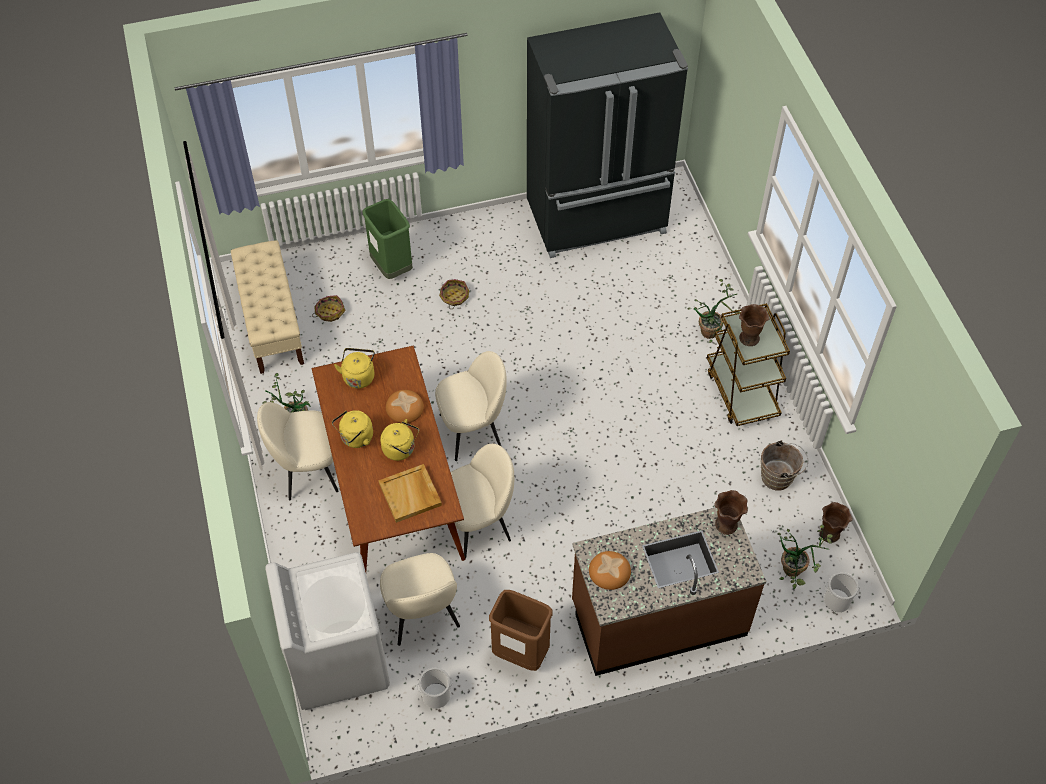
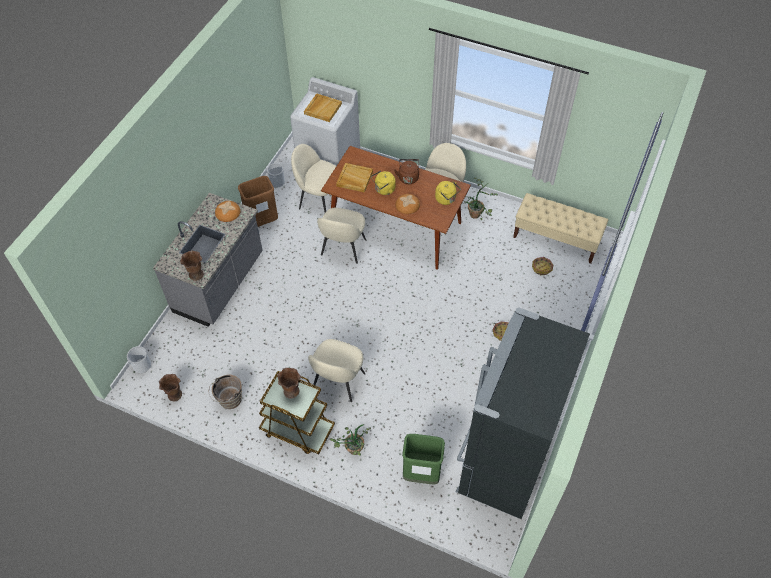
camera: 130 degrees right, 0 degrees up
(329, 598) = (322, 108): none -> beige tray
(355, 438) = (408, 177): yellow kettle -> brown kettle
(392, 268) = (553, 317): green trash can -> green trash can (421, 474)
(472, 430) = (400, 281): beige chair -> beige chair (338, 382)
(658, 618) = (219, 283): brown counter -> grey counter
(796, 572) = (174, 360): potted plant -> none

